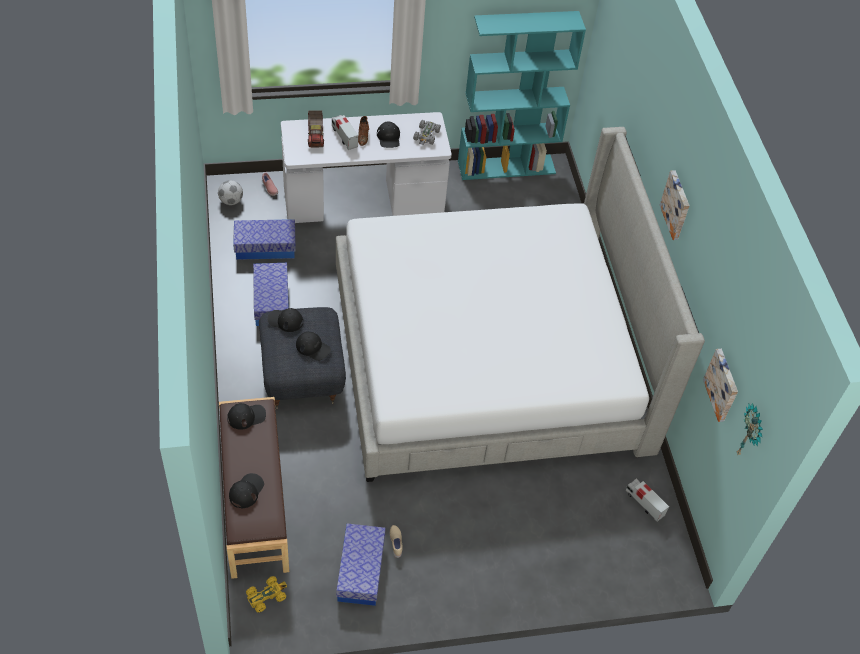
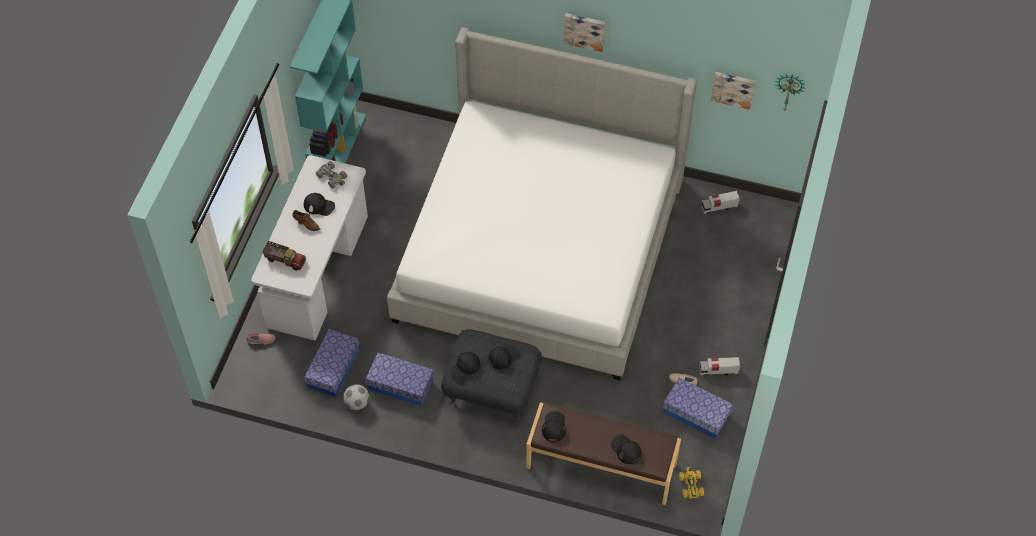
camera: 60 degrees left, 5 degrees up
(231, 201) = (260, 377): football -> football (357, 403)
(344, 137) = (300, 239): toy truck -> toy truck (718, 371)

